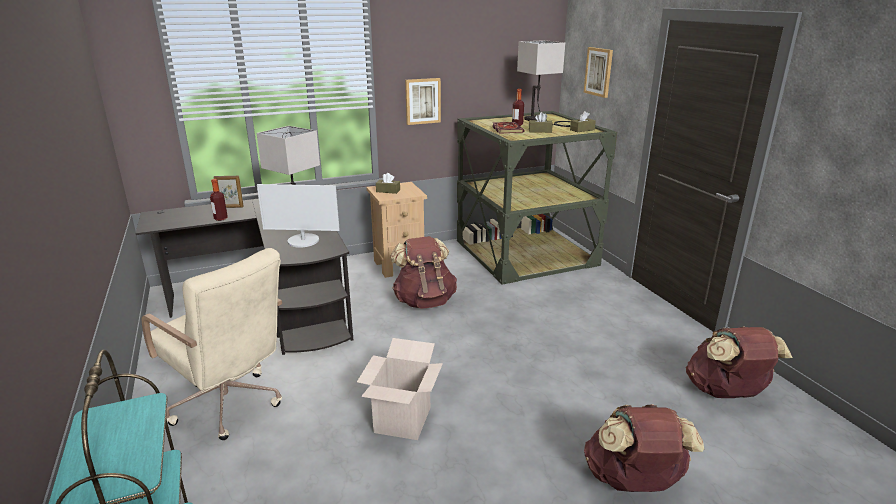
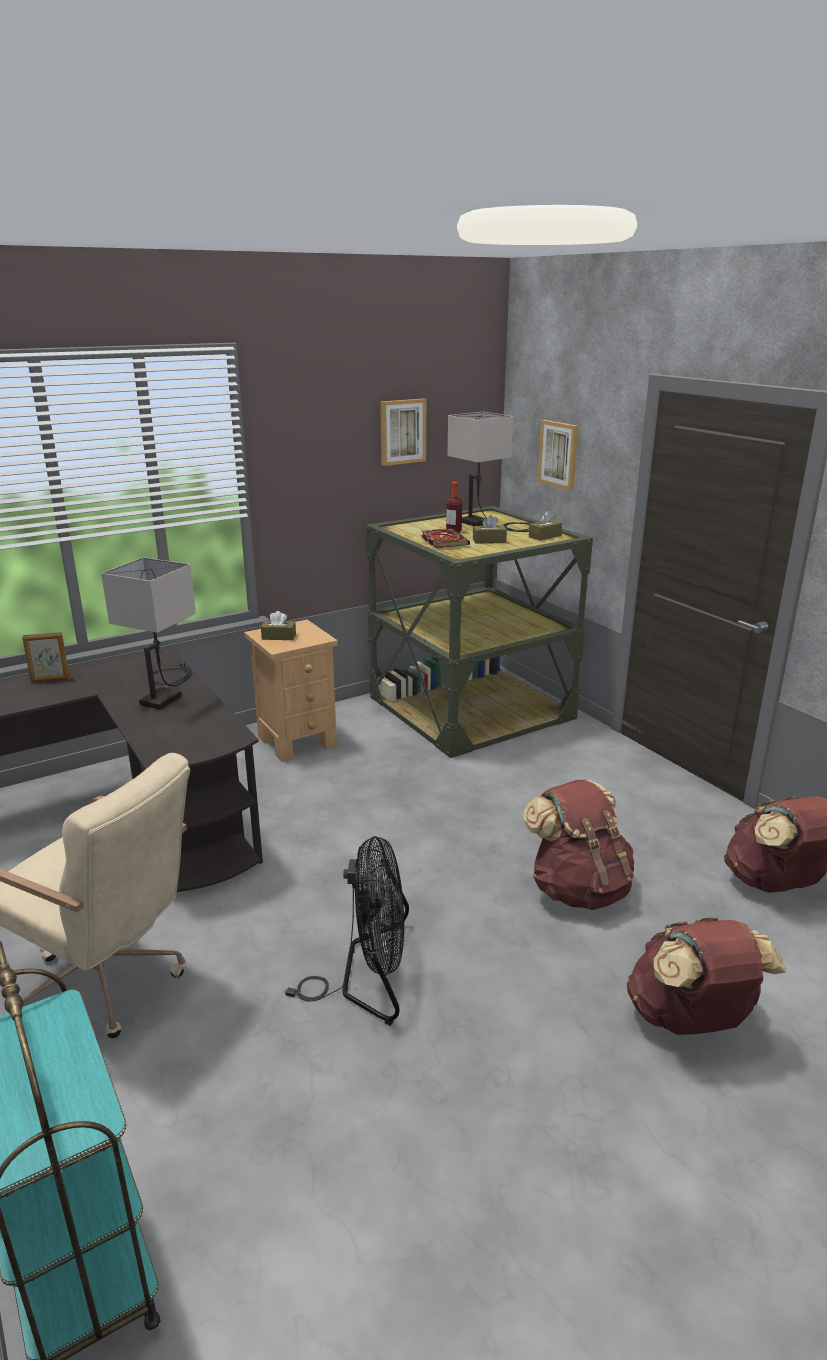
camera: 10 degrees left, 0 degrees up
(221, 218) = (42, 700): bottle -> none
(303, 241) = (184, 727): monitor -> none
(402, 420) = (367, 974): cardboard box -> black fan
(422, 101) = (316, 503): picture -> picture (402, 431)
(424, 301) = (349, 793): brown backpack -> brown backpack (578, 889)

